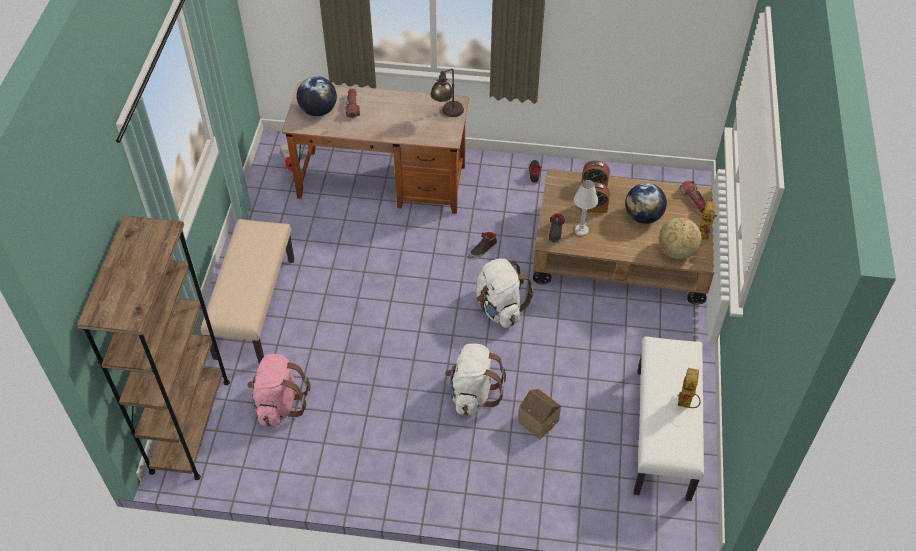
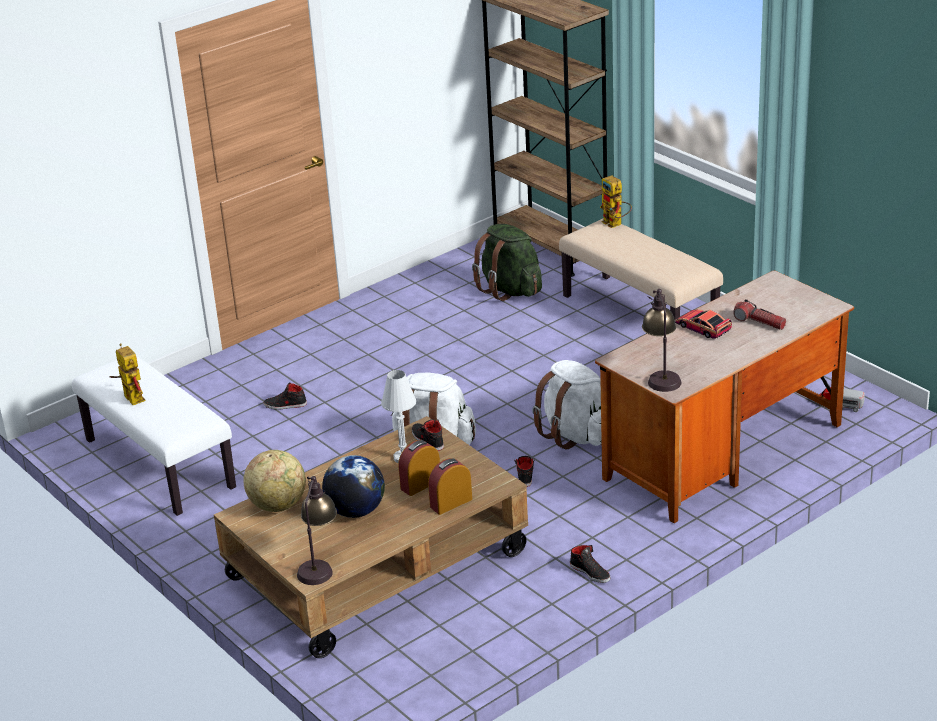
camera: 135 degrees right, 20 degrees down
(279, 404) = (510, 290): pink backpack -> green backpack
(318, 111) = (781, 300): globe -> none
(381, 125) = (702, 328): none -> toy car
(473, 393) = (367, 384): white backpack -> white backpack (575, 435)
(539, 420) = (285, 405): toy house -> black shoe
(693, 200) = (319, 565): flashlight -> table lamp
(702, 230) = (272, 542): toy robot -> toy robot (615, 224)

